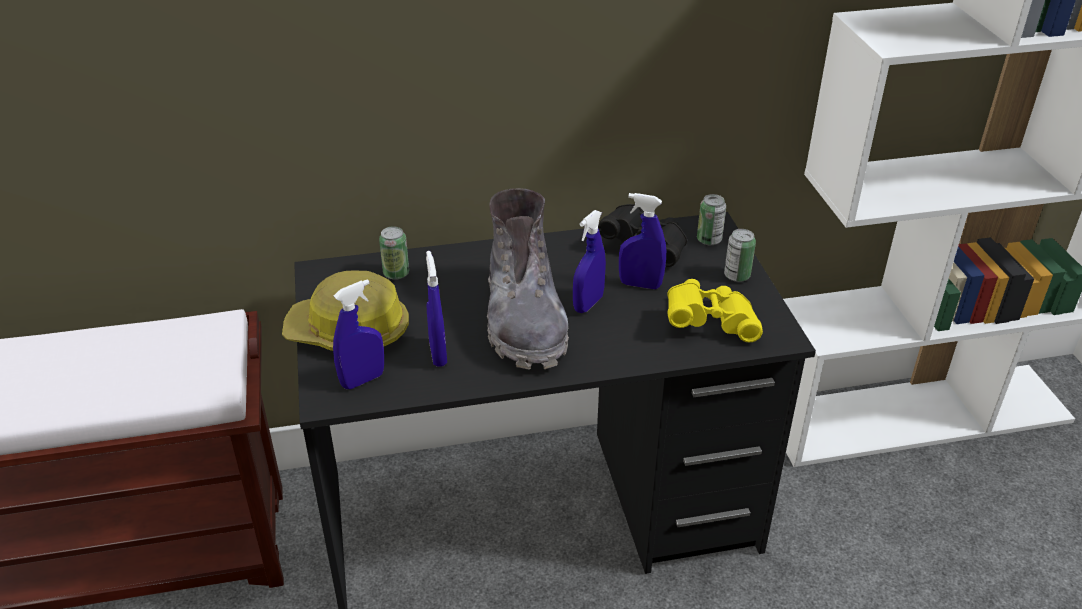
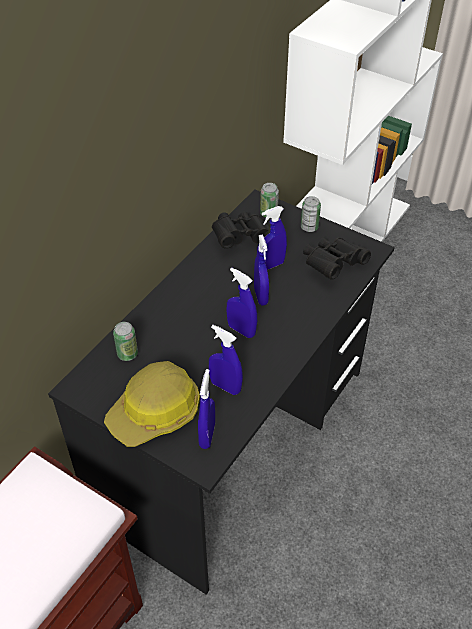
camera: 45 degrees left, 10 degrees up
(524, 319) = (241, 330): grey boot -> blue spray bottle
(710, 323) = (332, 265): yellow binoculars -> black binoculars

